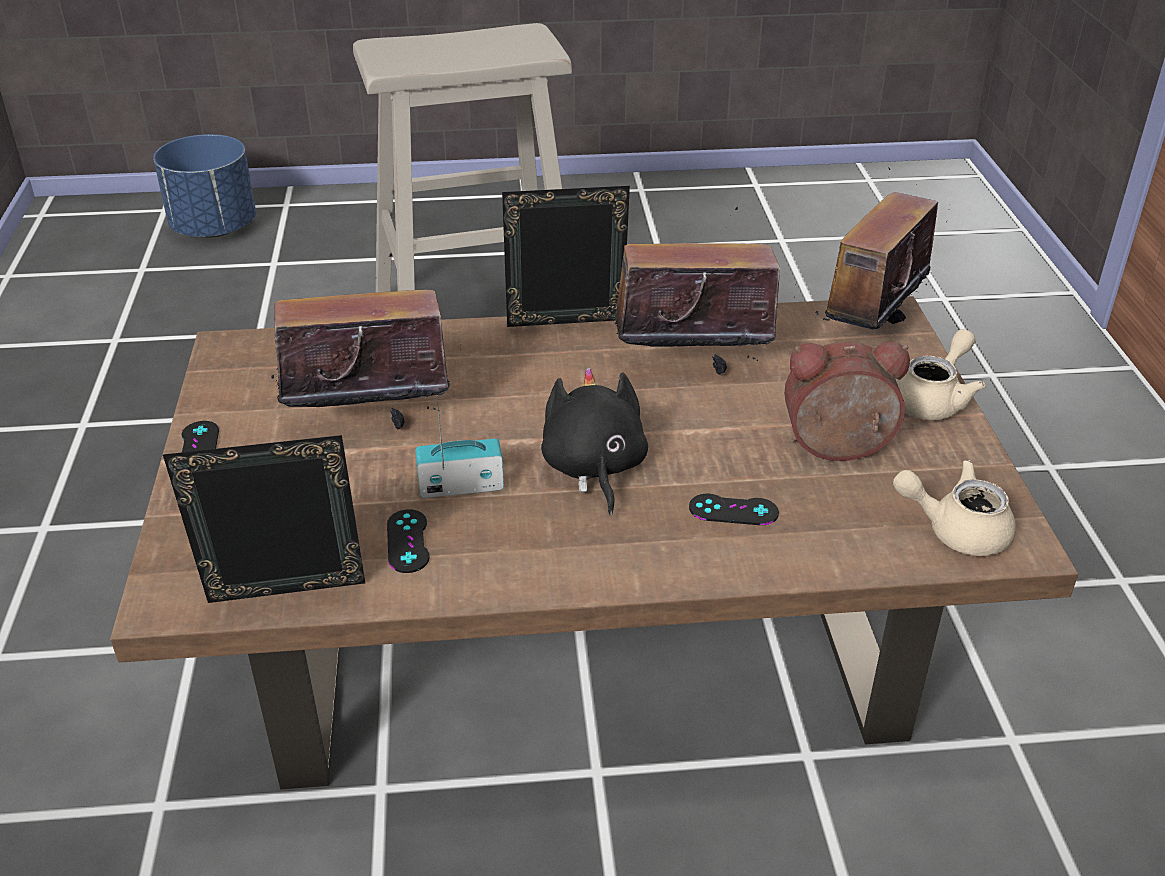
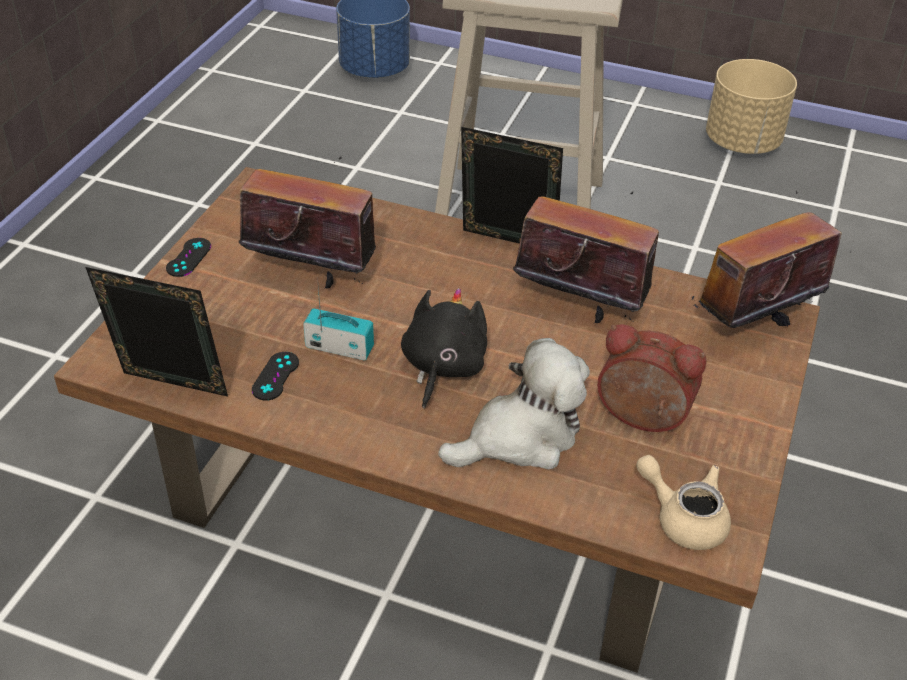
camera: 25 degrees right, 5 degrees up
(655, 204) = (742, 143): none -> beige planter
(733, 510) = (520, 437): black game controller -> plush toy
(933, 399) = (758, 403): beige teapot -> none

